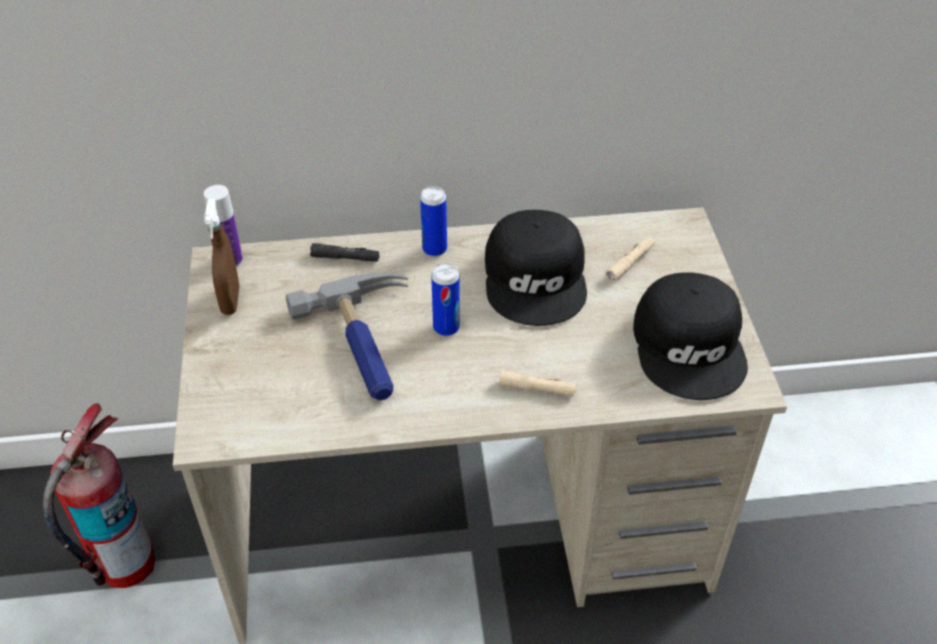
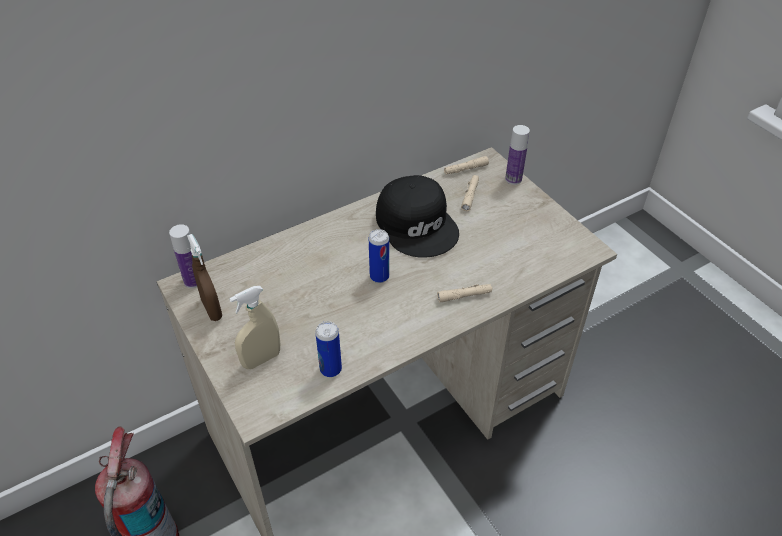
camera: 25 degrees left, 0 degrees up
(248, 377) = (261, 359): none -> beige spray bottle
(345, 258) = (278, 252): black flashlight -> none
(367, 344) = (332, 306): hammer -> none
(434, 249) = (337, 226): can -> can (330, 369)
(647, 227) = (465, 169): none -> beige flashlight
(691, 345) = (539, 236): black cap -> none
(705, 259) = (513, 179): none -> bottle

